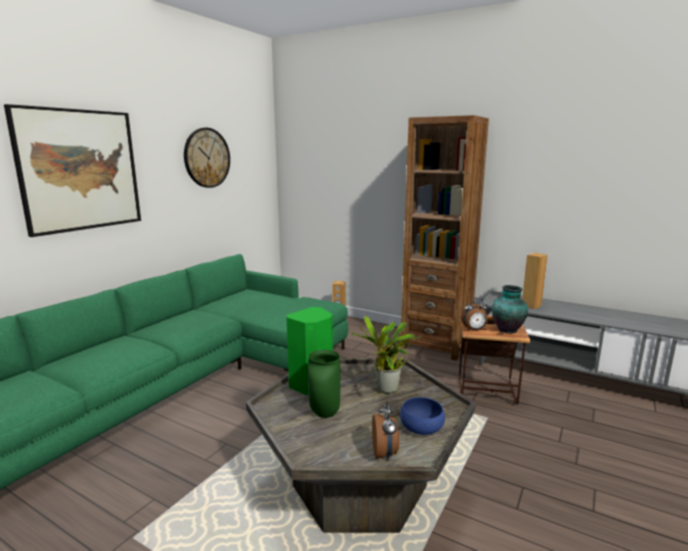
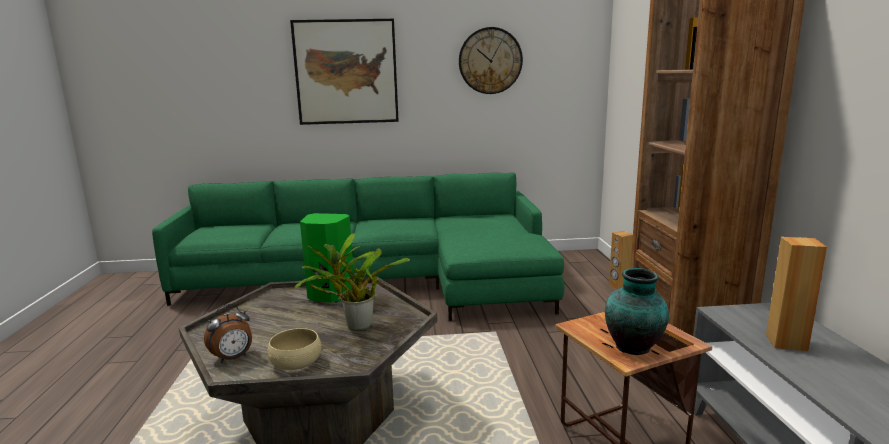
camera: 55 degrees right, 0 degrees up
(325, 414) = (283, 316): green vase -> none
(421, 427) = (296, 362): blue bowl -> beige bowl
(474, 330) = (586, 326): alarm clock -> none

